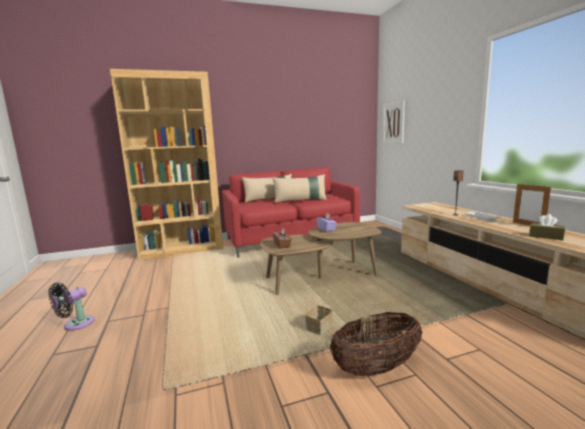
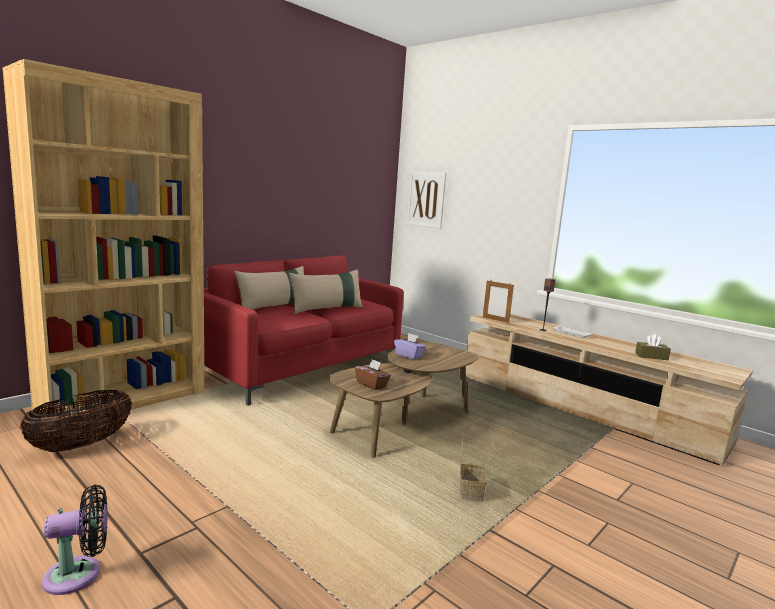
camera: 30 degrees left, 0 degrees up
(75, 325) = (79, 574): black fan -> black fan turned 120 degrees counterclockwise
(376, 368) = (570, 525): basket -> basket (81, 445)
(528, 225) = (621, 342): picture frame -> picture frame (495, 320)

